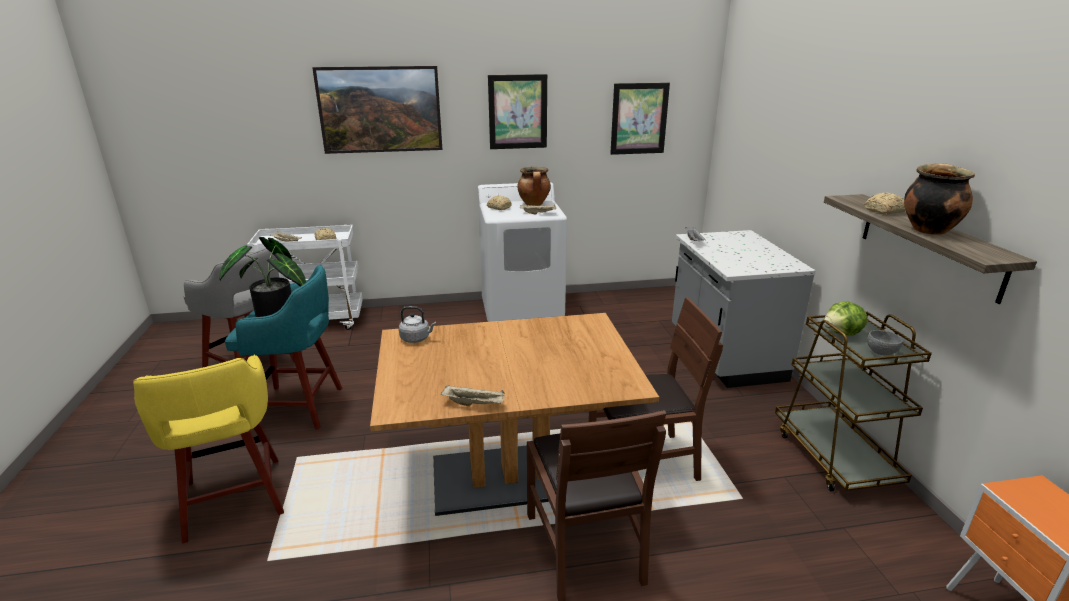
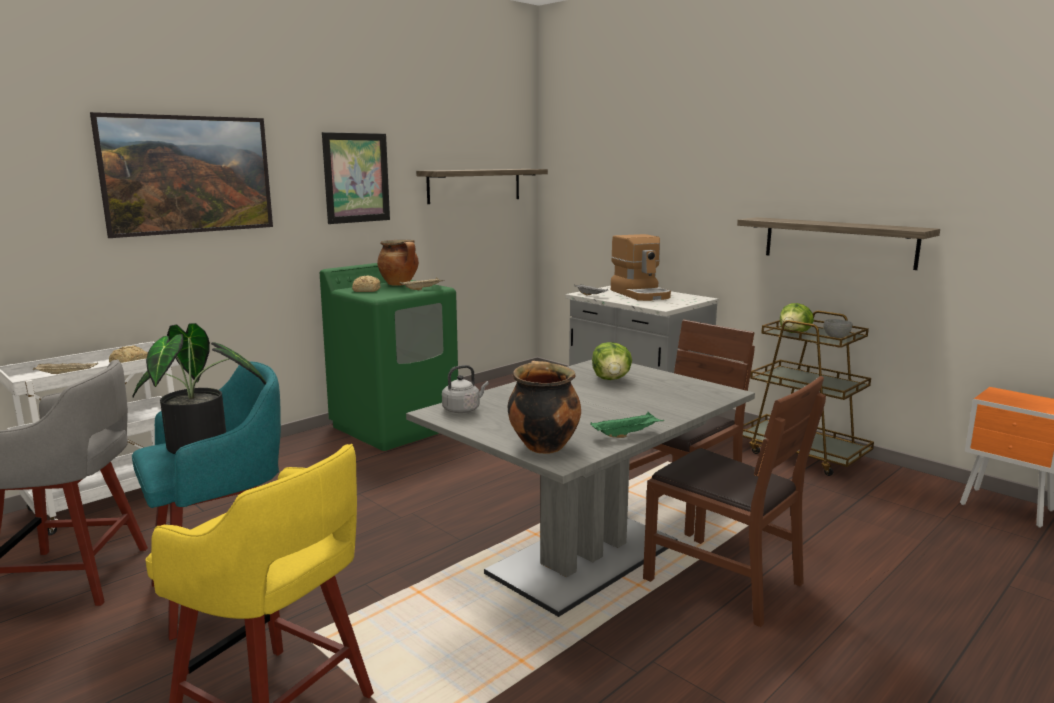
camera: 35 degrees left, 10 degrees down
(475, 404) = (626, 434): beige tray -> green tray
(509, 477) = (584, 559): brown dining table -> grey dining table
(522, 314) = (395, 426): white washing machine -> green washing machine
(566, 341) = (611, 379): none -> lettuce
(639, 119) = (474, 185): picture -> shelf
(744, 248) = (641, 294): none -> coffee machine
(883, 211) = (797, 221): bread -> none
(928, 230) = (849, 224): cooking pot -> cooking pot (543, 446)

